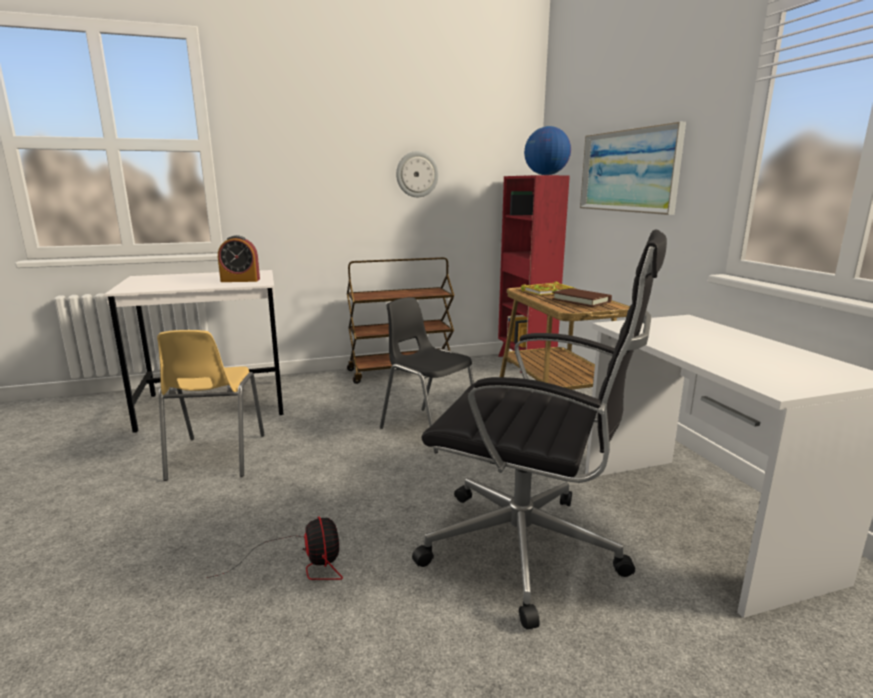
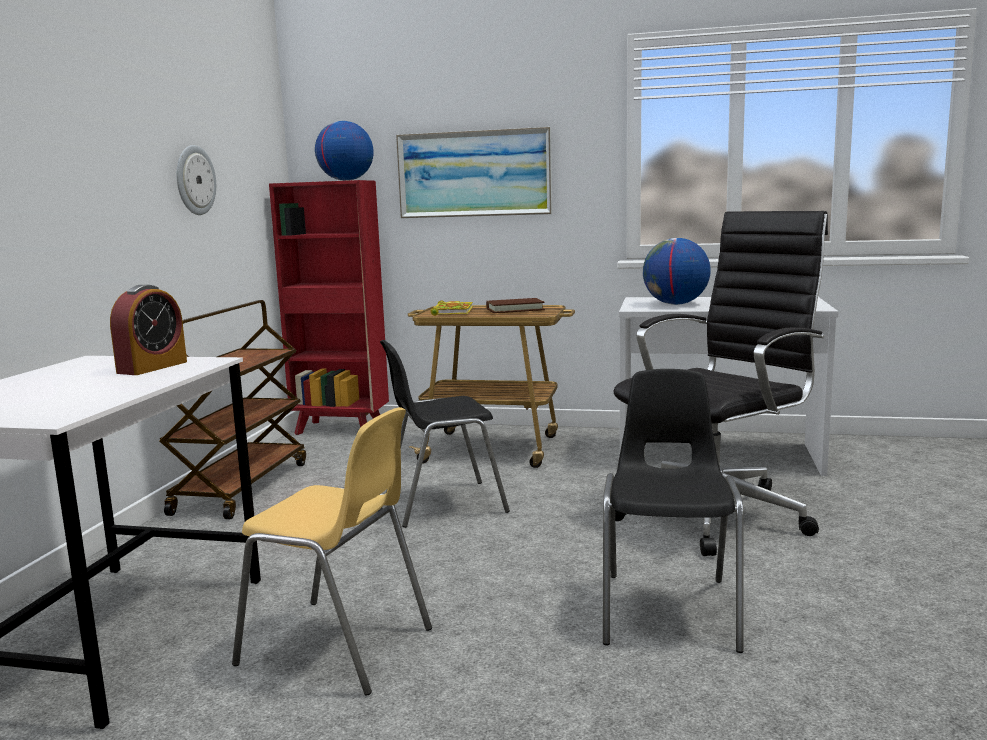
camera: 60 degrees left, 5 degrees down
(303, 563) = (669, 610): fan -> black chair
(674, 332) = (675, 304): none -> globe

